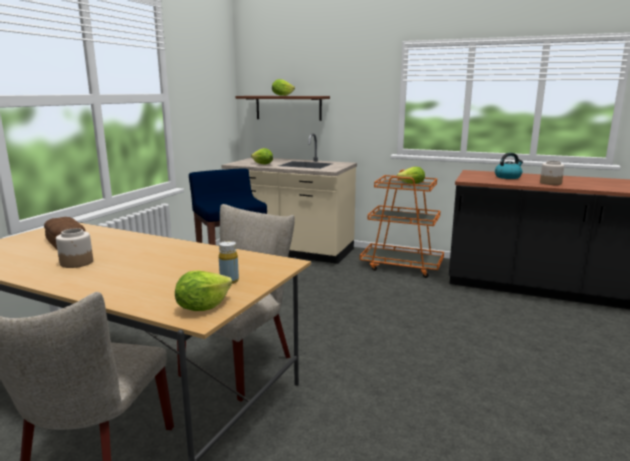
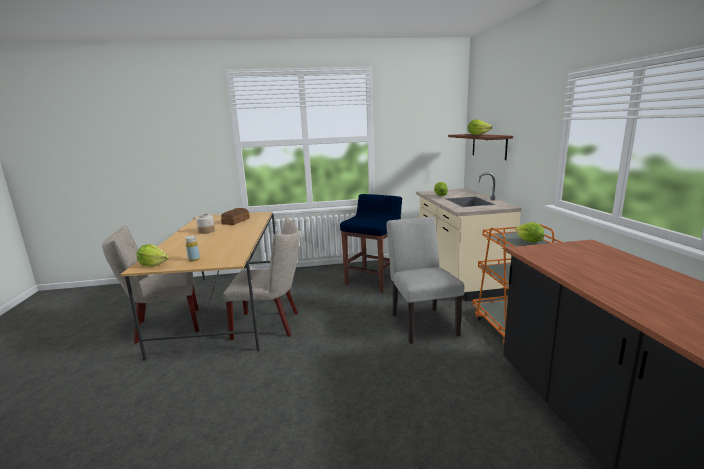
camera: 60 degrees right, 0 degrees up
(349, 289) = (421, 322): none -> grey chair
(508, 177) = (598, 262): kettle -> none
(550, 183) = (616, 287): jar -> none

